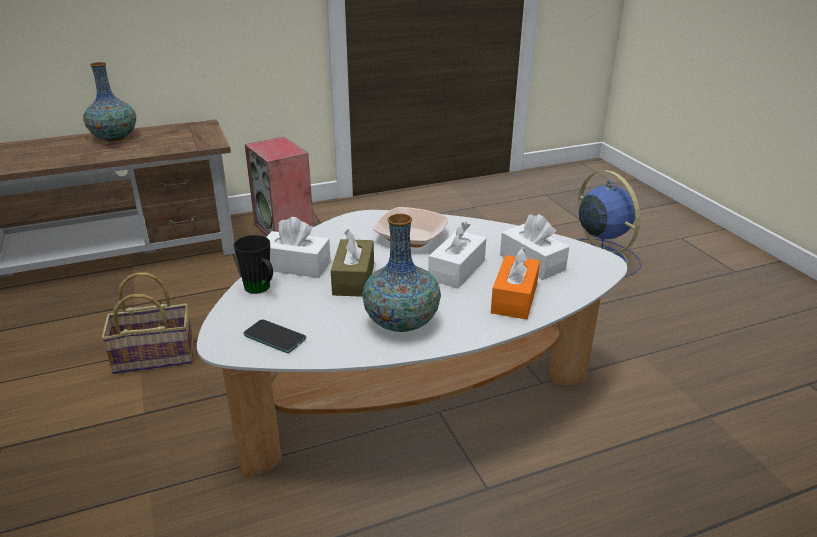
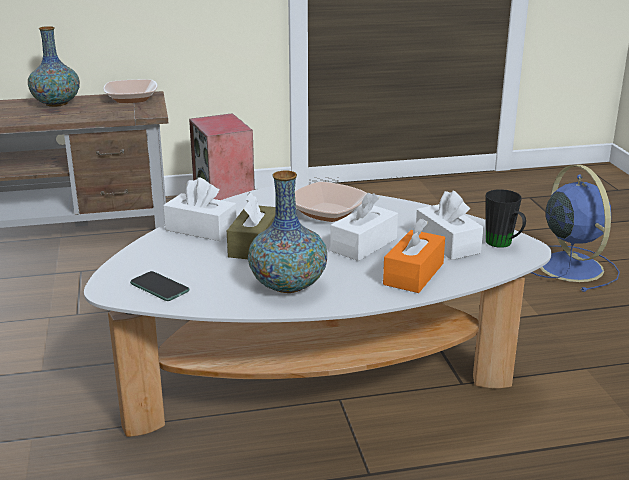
camera: 10 degrees right, 5 degrees down
(157, 355) = (65, 321): basket -> none
(188, 129) = (131, 98): none -> bowl
(261, 290) = (160, 247): black mug -> black mug (503, 245)

